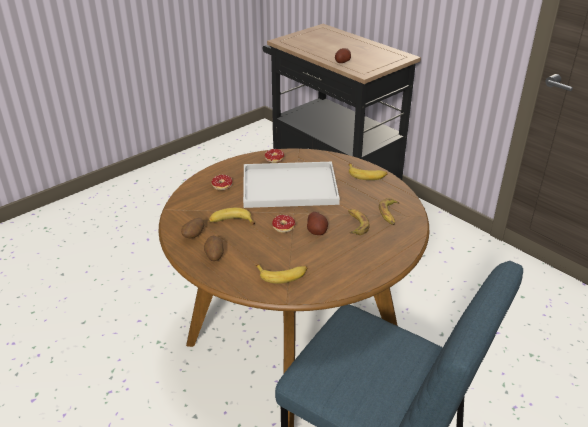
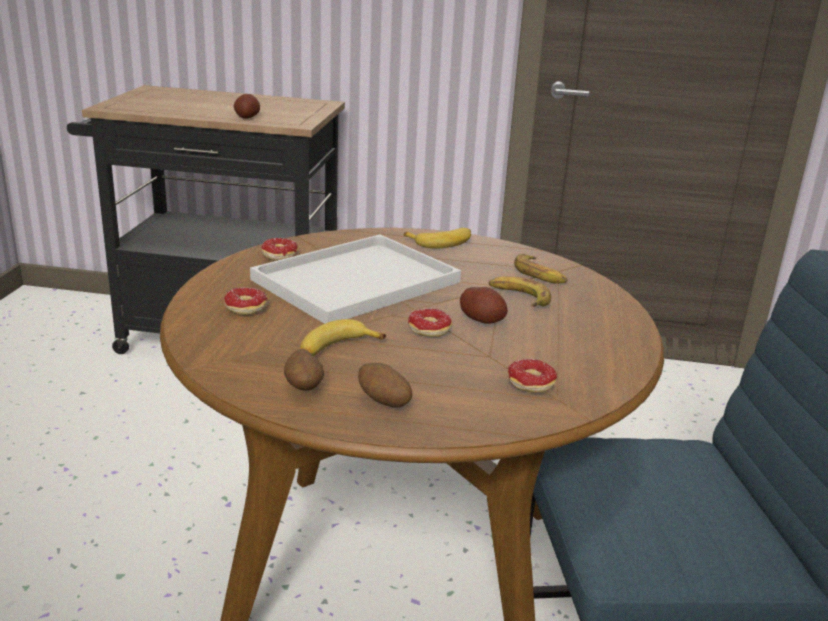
camera: 40 degrees left, 10 degrees down
(282, 275) = (527, 387): banana -> donut

